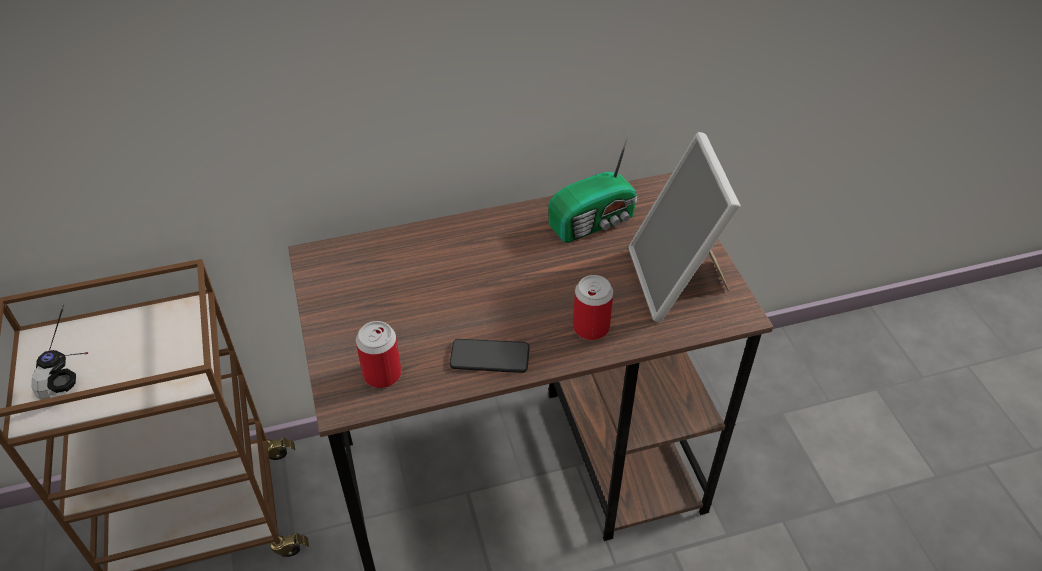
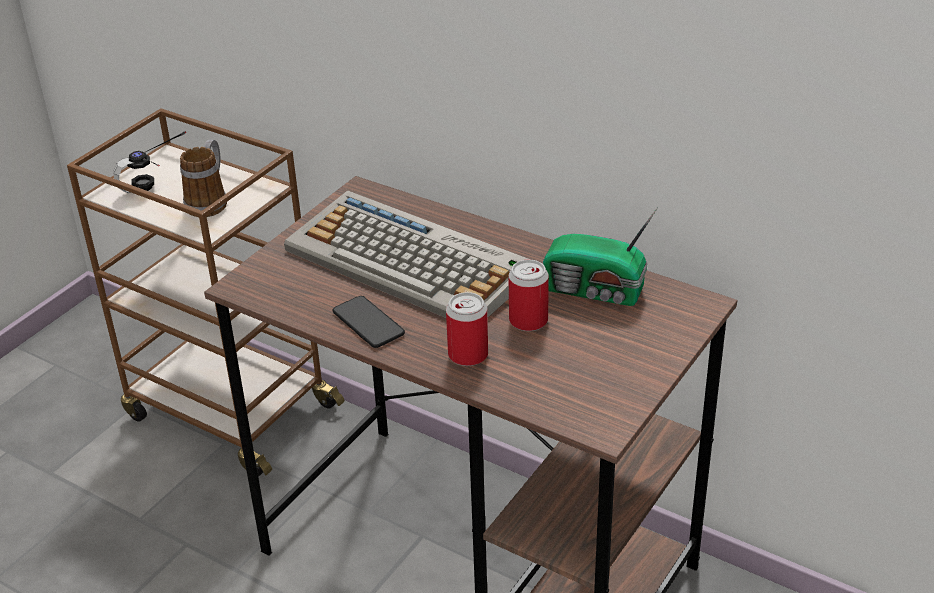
camera: 50 degrees right, 10 degrees down
(154, 354) = (210, 201): none -> mug
(382, 374) = (288, 286): can -> can (528, 321)
(444, 287) = (411, 262): none -> keyboard
(677, 281) = (591, 372): picture frame -> none

